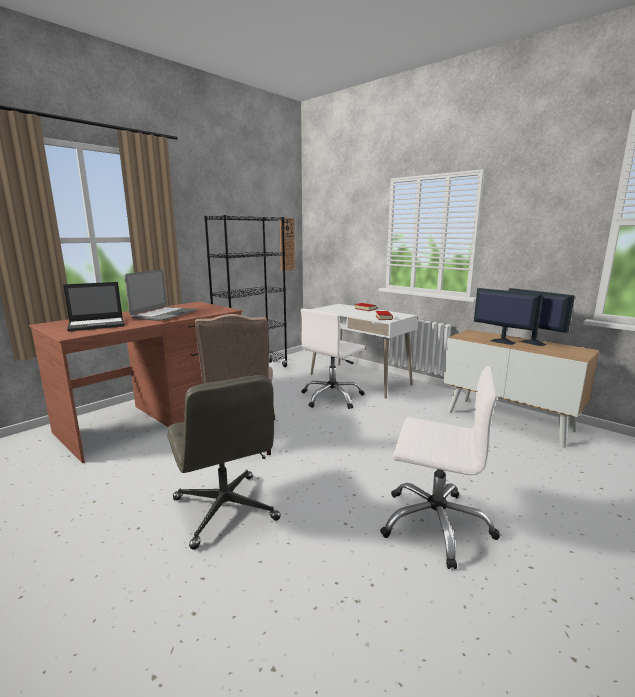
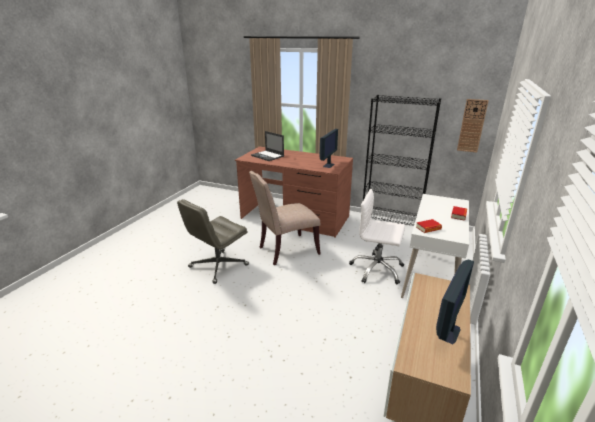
camera: 70 degrees right, 10 degrees up
(164, 315) = (302, 161): laptop -> none
(435, 524) = (226, 343): white office chair -> none
(502, 341) = (430, 308): monitor -> monitor (328, 165)

